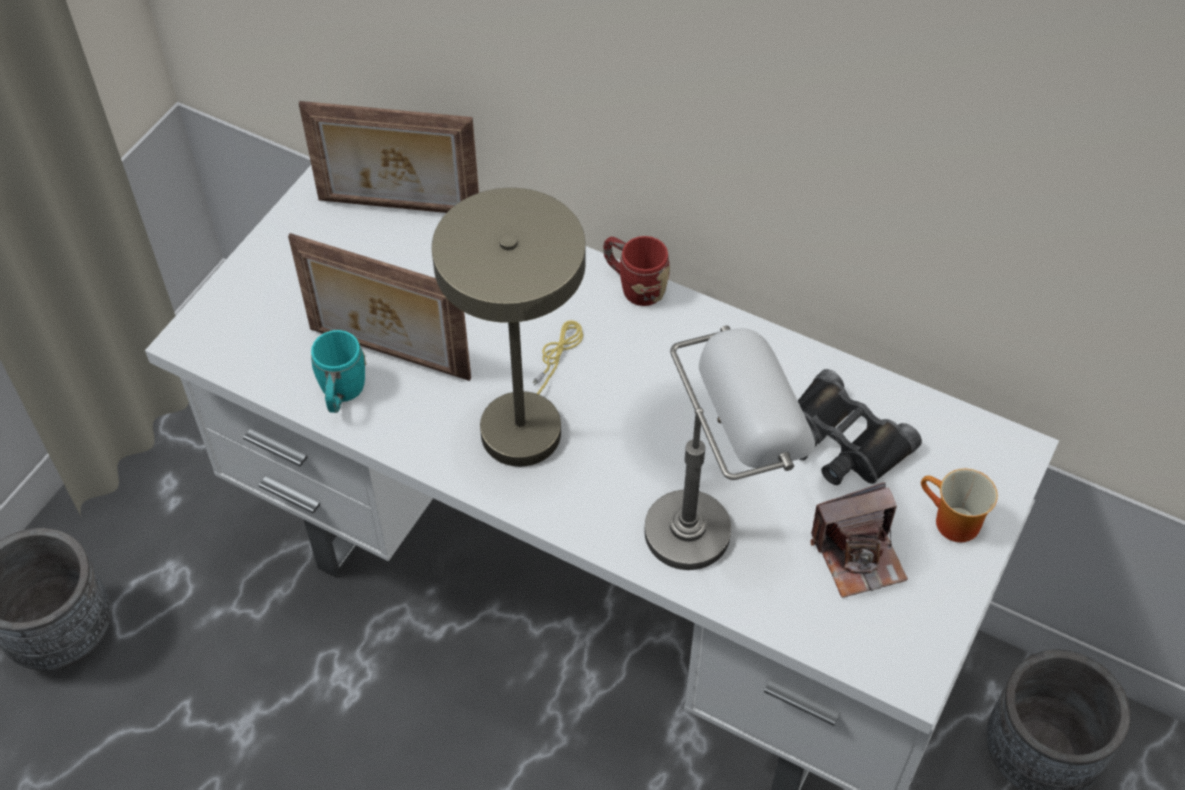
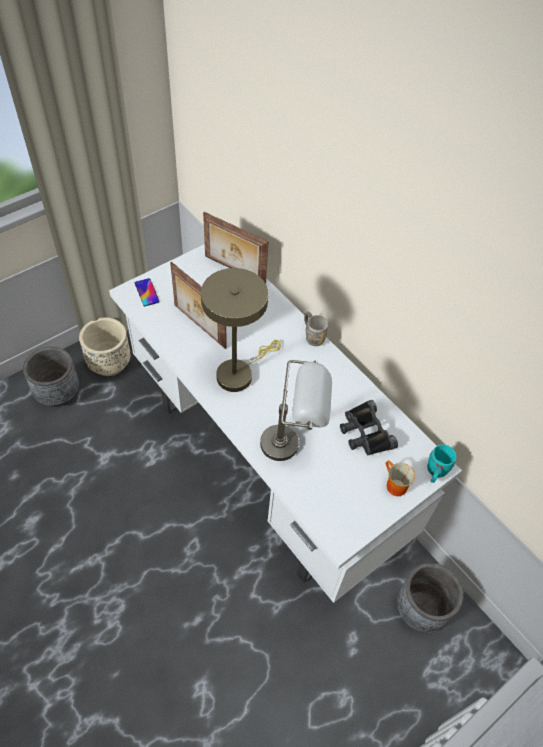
camera: 20 degrees right, 0 degrees up
(148, 522) = (109, 364): none -> beige planter
(233, 324) = (147, 292): none -> phone
(341, 394) = (172, 335): turquoise mug -> turquoise mug (435, 473)
(634, 286) = (312, 336): red mug -> grey mug
(858, 555) = (346, 482): camera -> none

